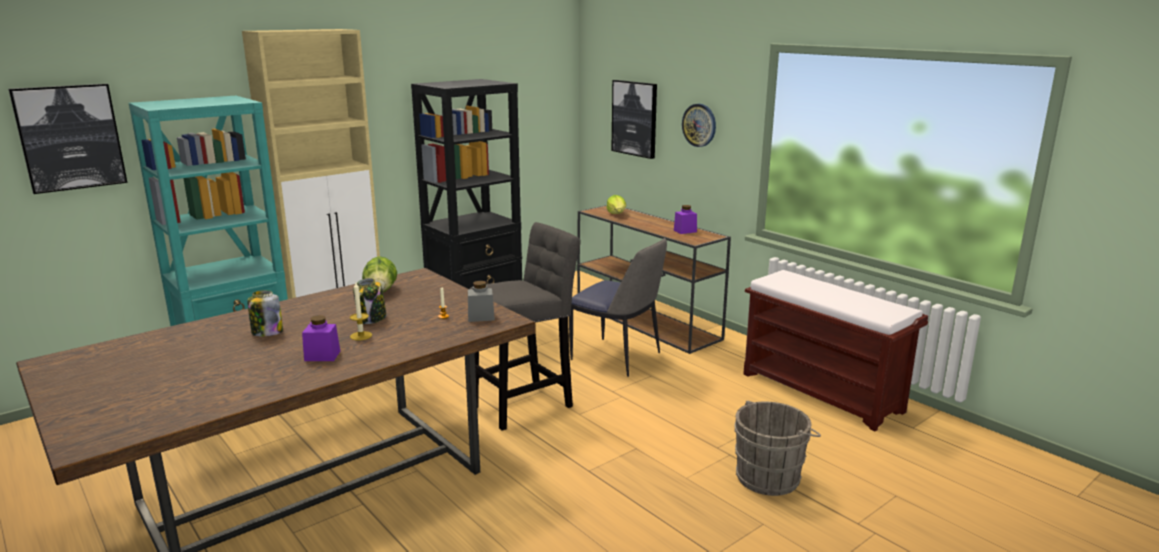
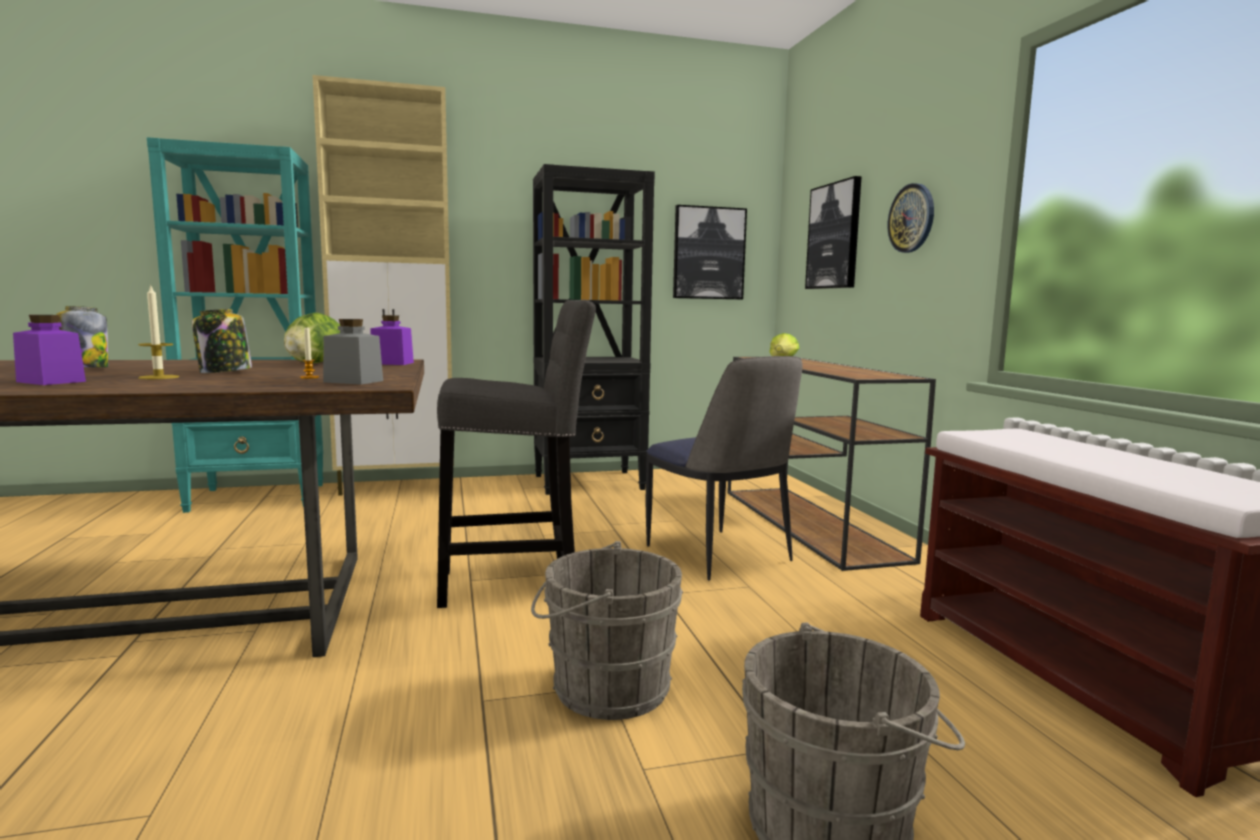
camera: 25 degrees right, 10 degrees down
(70, 137) = (119, 189): picture -> picture (708, 253)
(636, 449) = (603, 688): none -> grey bucket
(685, 231) = (863, 372): purple jar -> purple jar (392, 363)

